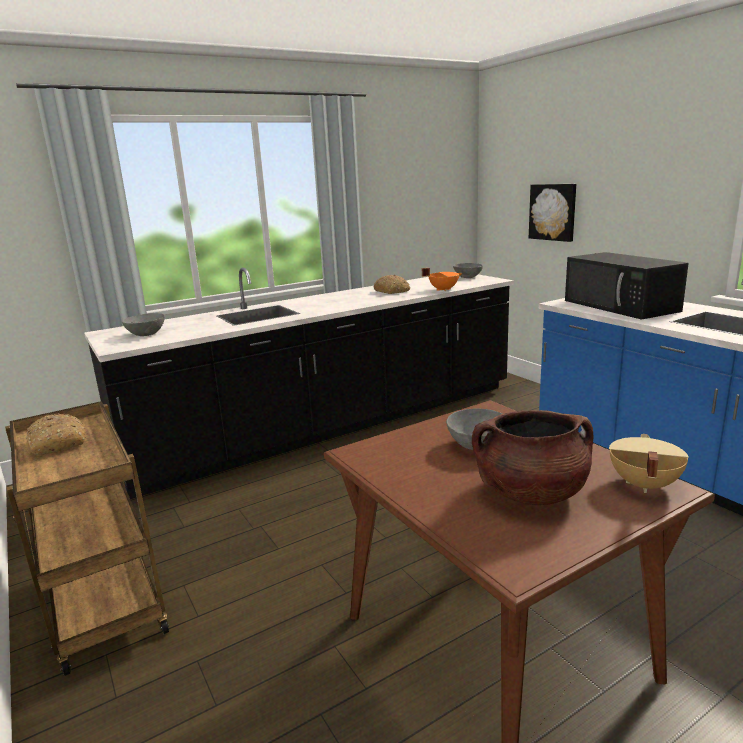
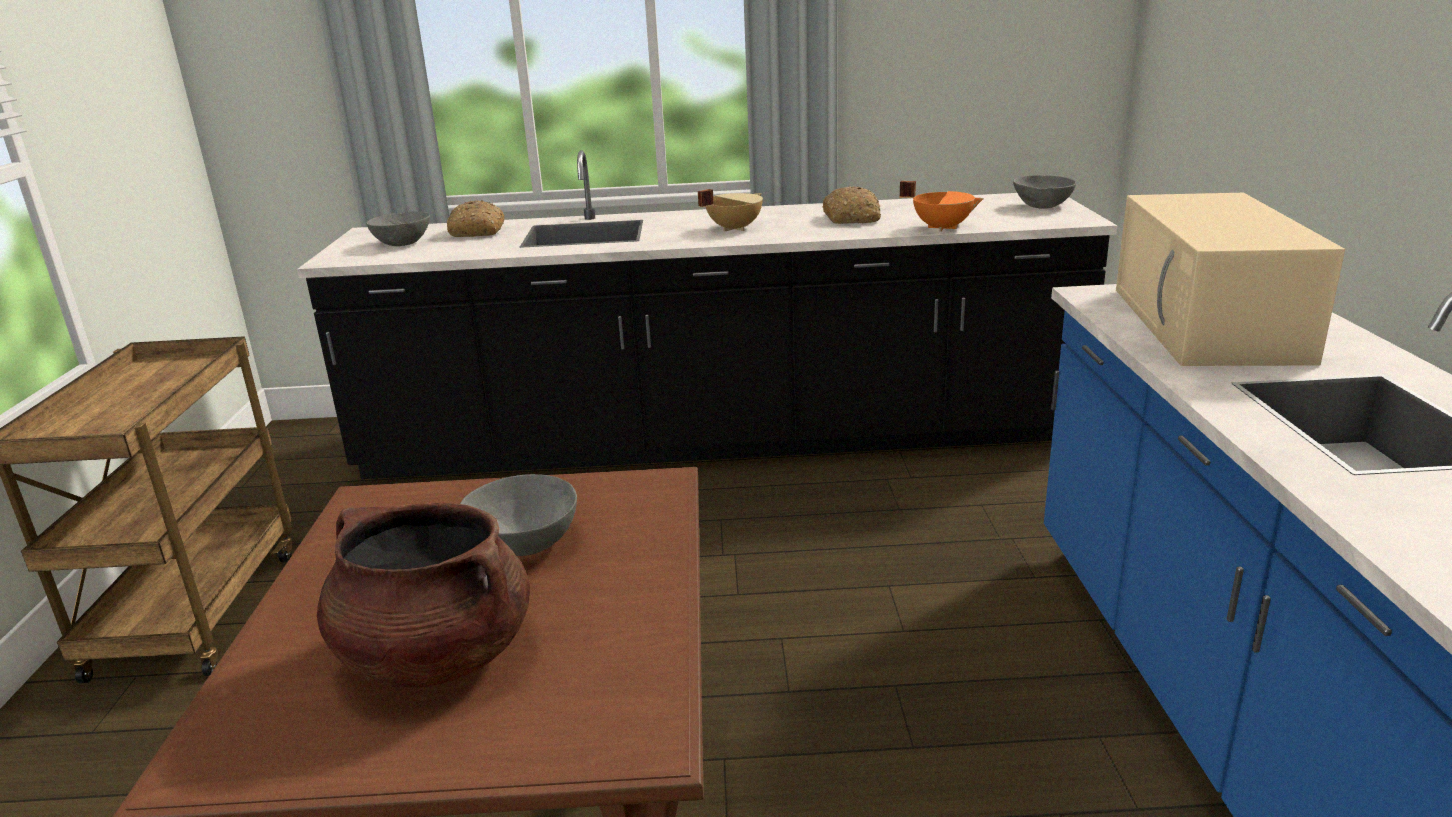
camera: 30 degrees right, 5 degrees up
(57, 443) = (143, 385): bread -> bread (477, 231)
(553, 212) = (1237, 82): picture -> none
(621, 306) = (1209, 324): black microwave -> beige microwave
(642, 484) = (613, 713): beige cooking pot -> beige cooking pot (733, 228)

